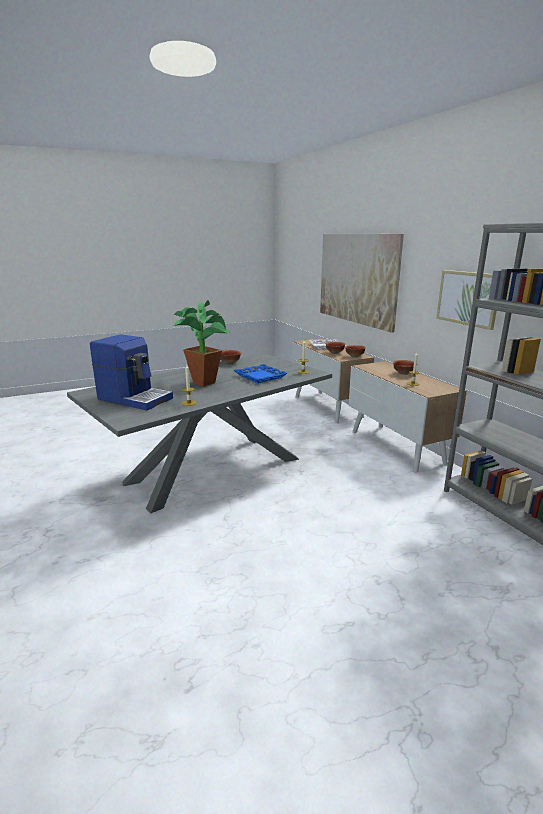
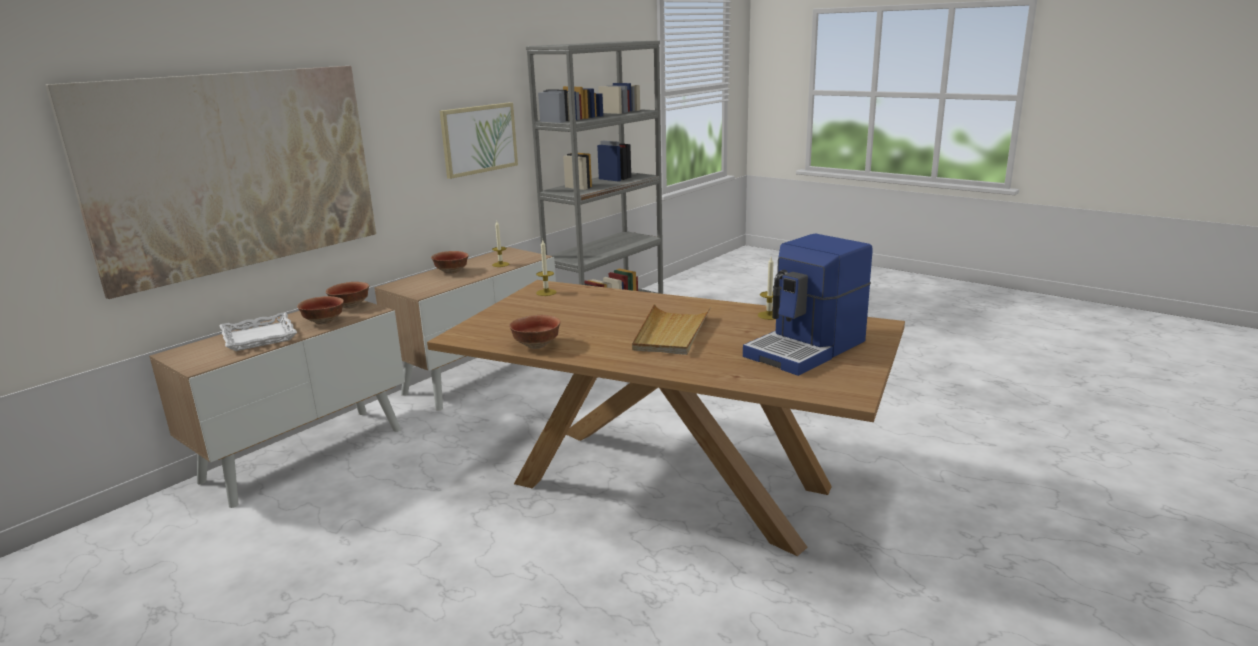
camera: 115 degrees left, 0 degrees up
(135, 398) = (807, 349): coffee machine -> coffee machine turned 135 degrees counterclockwise
(203, 382) = (671, 333): potted plant -> beige tray
(212, 470) = (671, 484): grey dining table -> brown dining table
(260, 376) = (599, 308): blue tray -> none

